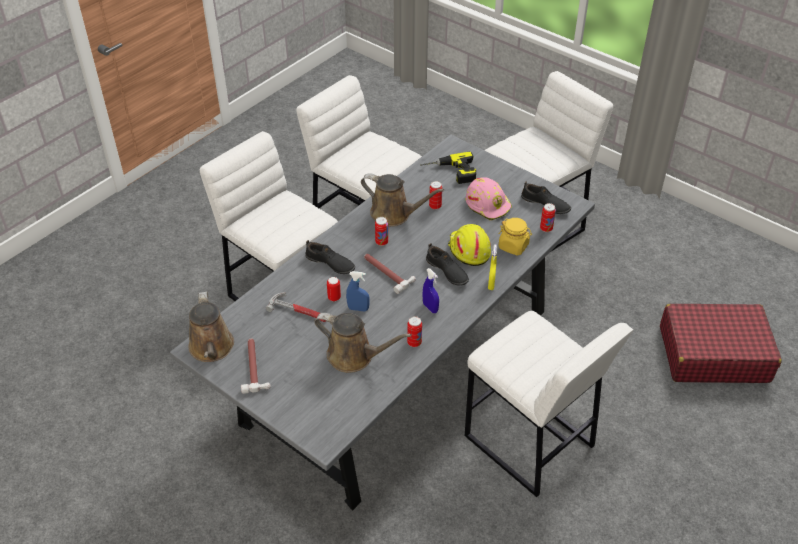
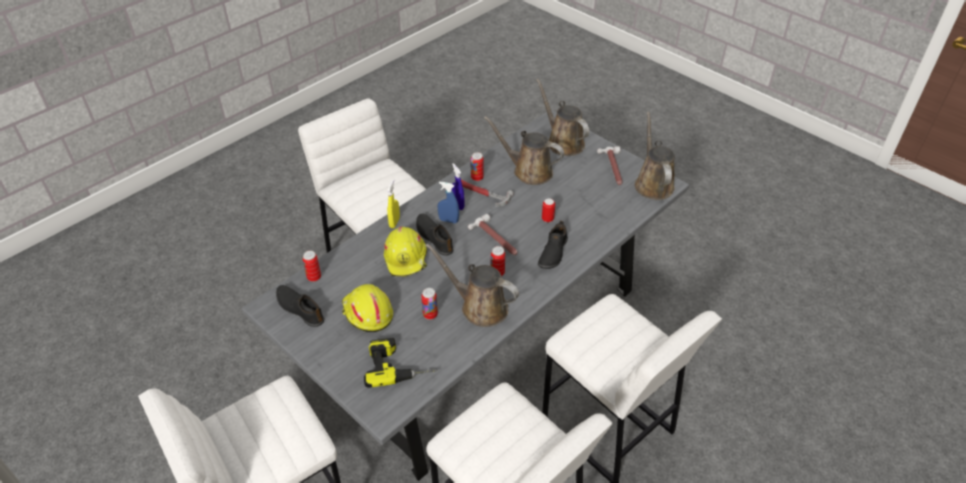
camera: 175 degrees left, 0 degrees up
(300, 311) = (579, 209): hammer -> hammer (482, 194)
(311, 404) = (563, 142): none -> brown watering can
(330, 264) = (552, 252): black shoe -> black shoe turned 105 degrees counterclockwise
(358, 309) = (525, 208): blue spray bottle -> blue spray bottle (448, 220)
(488, 204) = (367, 313): pink hard hat -> yellow hard hat
(513, 246) = (357, 259): yellow jar -> none
(713, 354) = (171, 325): red suitcase -> none

